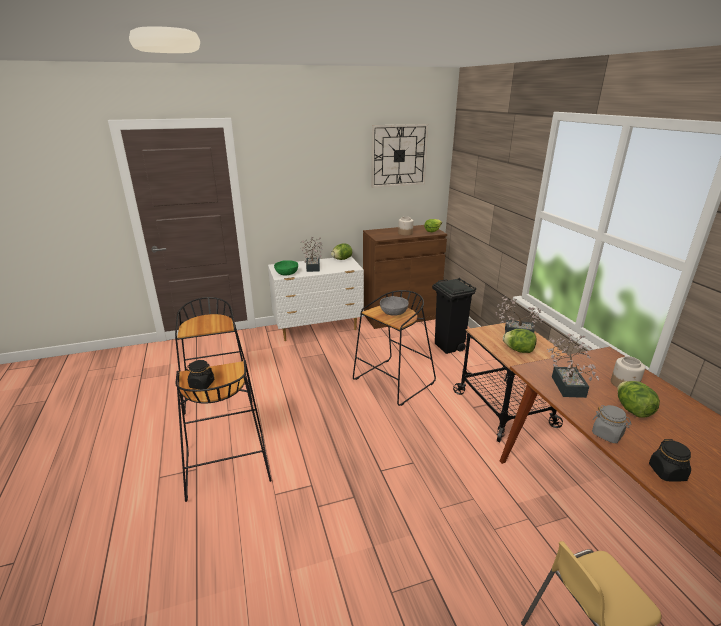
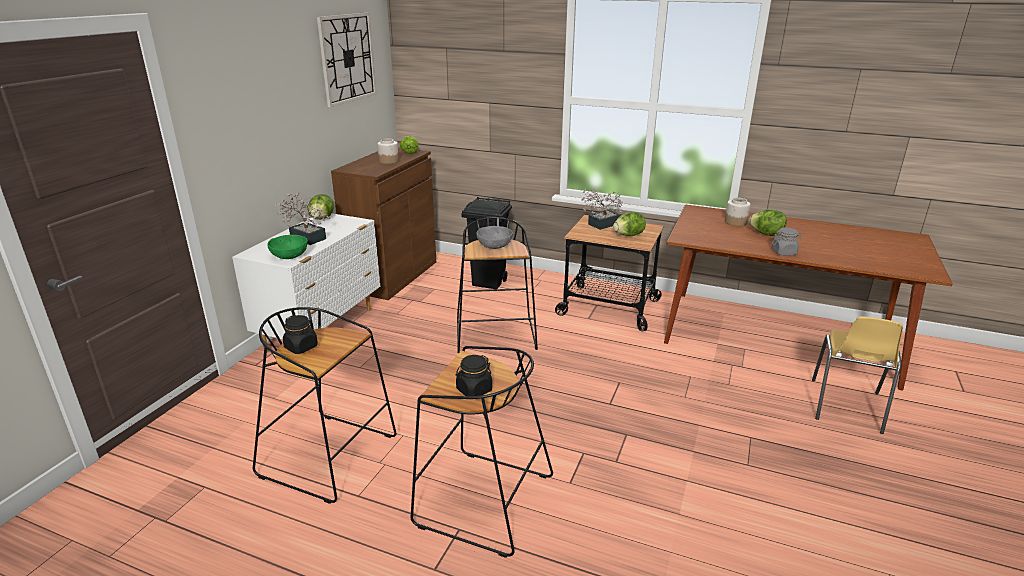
camera: 50 degrees left, 0 degrees up
(567, 384) = (714, 236): potted plant -> none
(667, 472) = (834, 256): black jar -> black jar (301, 347)

